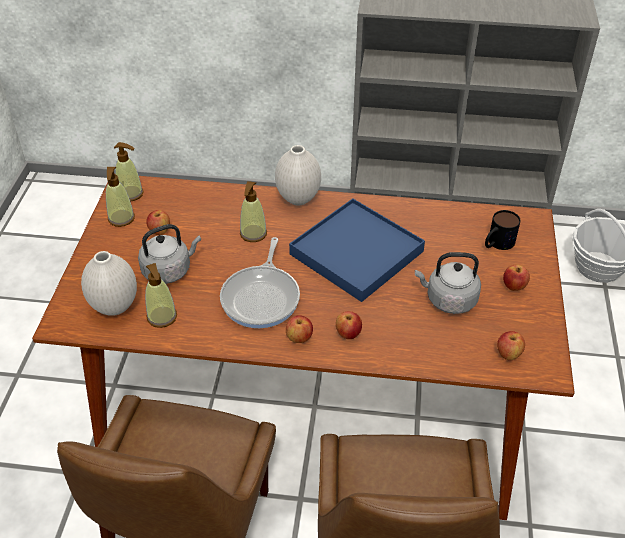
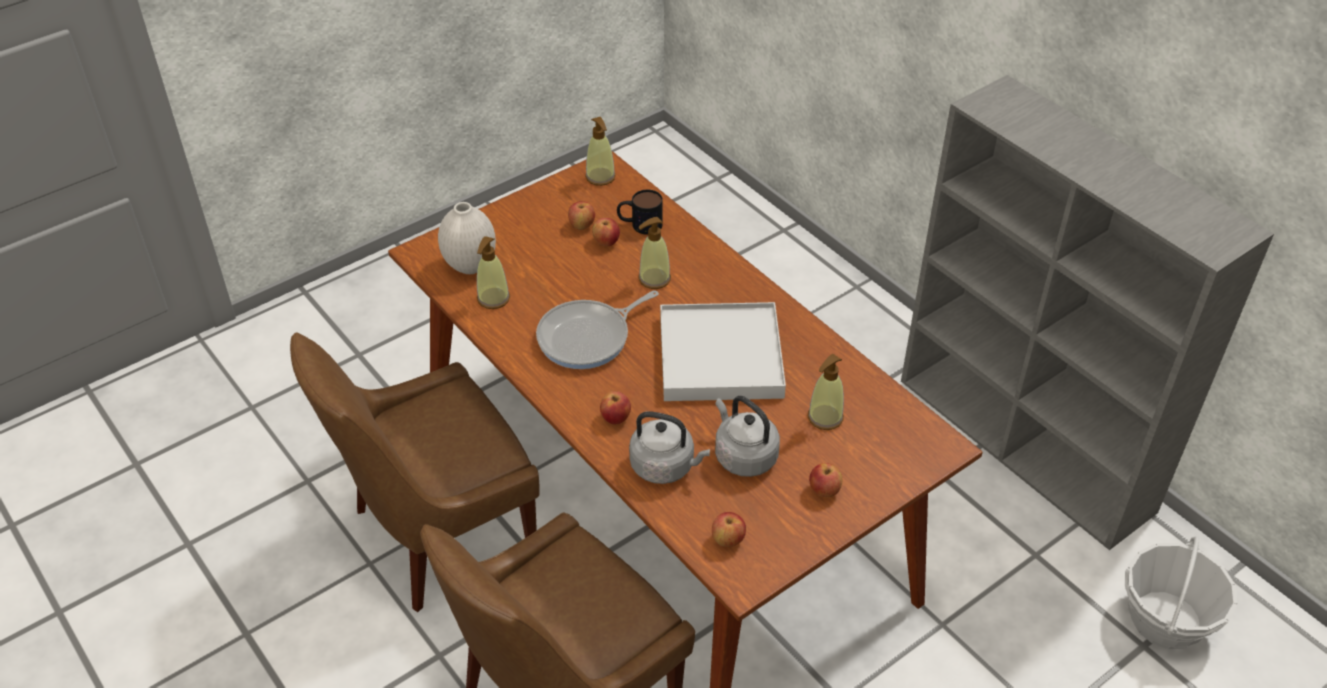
camera: 45 degrees right, 0 degrees up
(121, 218) = (566, 194): soap dispenser -> soap dispenser (825, 417)
(169, 270) = (546, 264): grey kettle -> grey kettle (665, 466)
(299, 199) = (737, 274): white vase -> none
(299, 338) = (572, 392): apple -> apple (606, 242)
(356, 252) = (721, 356): blue tray -> white tray
(497, 243) = (868, 442): mug -> mug (639, 224)

